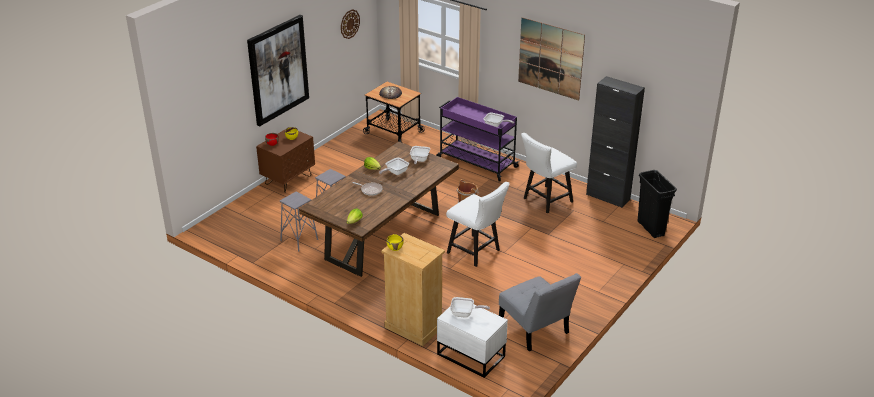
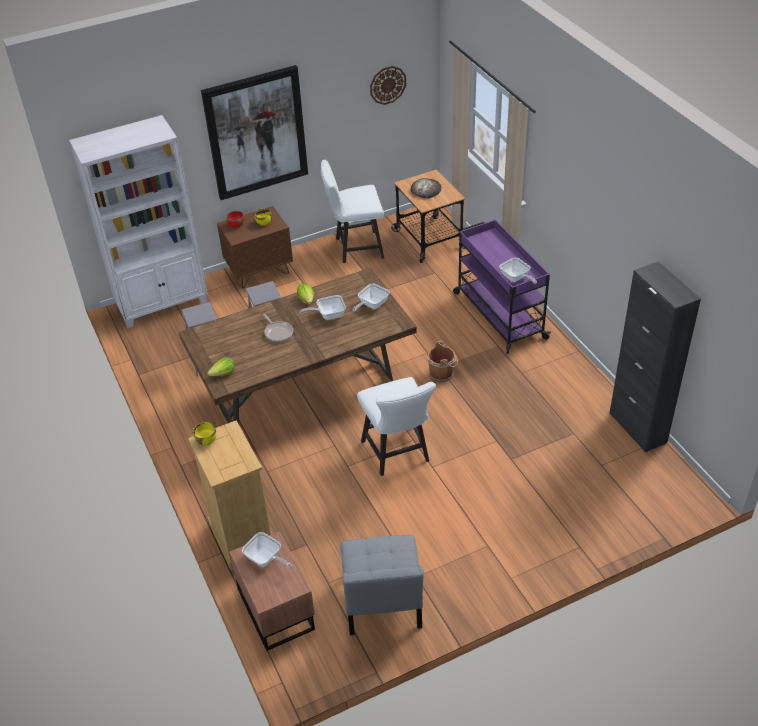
camera: 30 degrees right, 10 degrees up
(231, 217) = (163, 303): none -> white bookcase
(471, 354) = (277, 607): white nightstand -> brown nightstand
(545, 201) = (545, 405): white chair -> white chair (355, 248)
(550, 58) = (601, 208): picture -> none
(651, 228) = (662, 502): black trash can -> none

